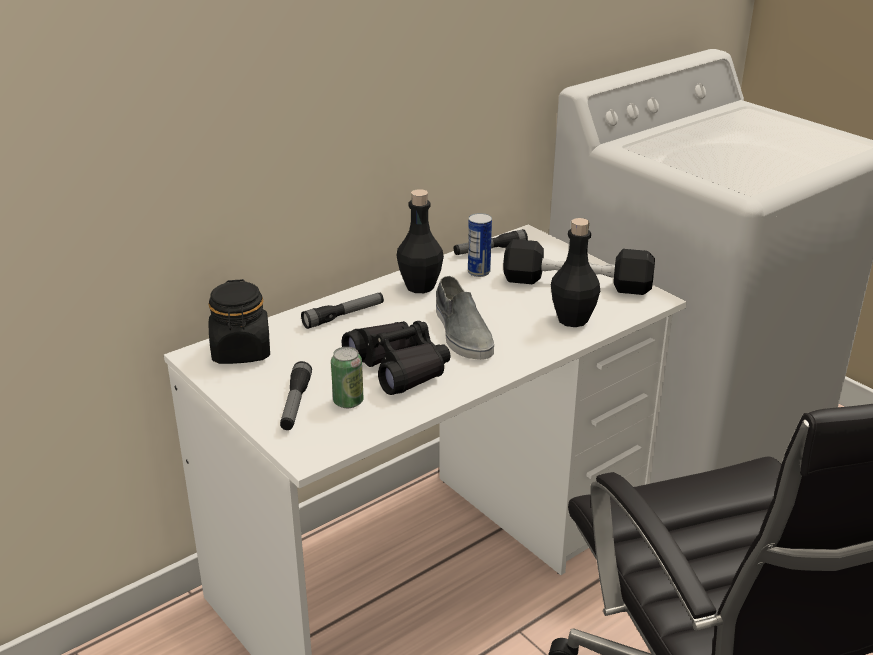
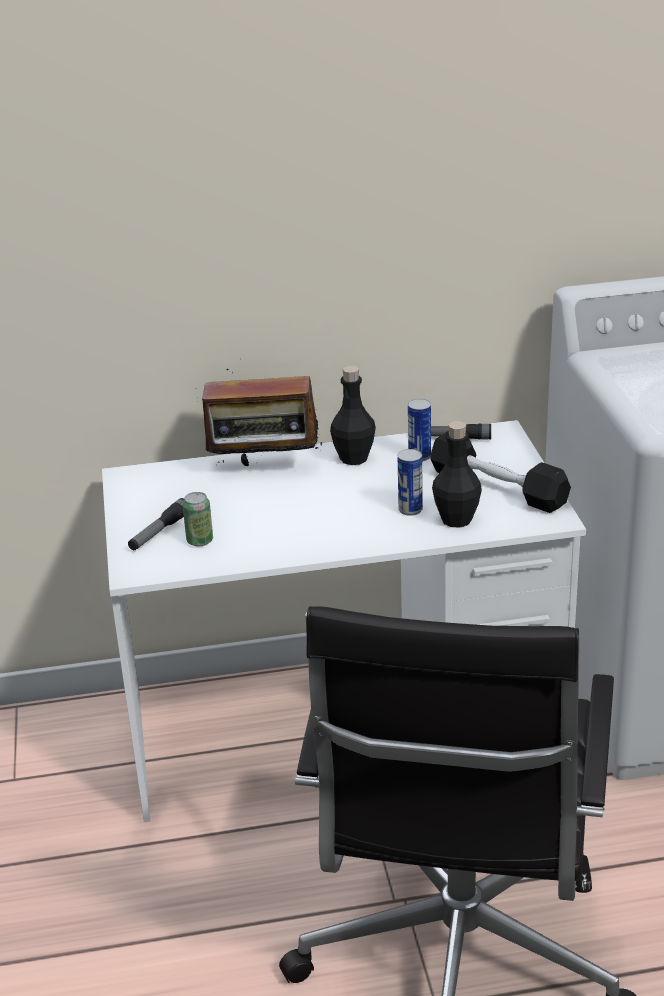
camera: 30 degrees right, 0 degrees up
(241, 351) = (159, 480): black jar -> none
(344, 316) = (264, 470): flashlight -> radio
(399, 367) = (266, 524): black binoculars -> none
(462, 333) = (346, 507): grey shoe -> none
(522, 320) = (410, 510): none -> can

